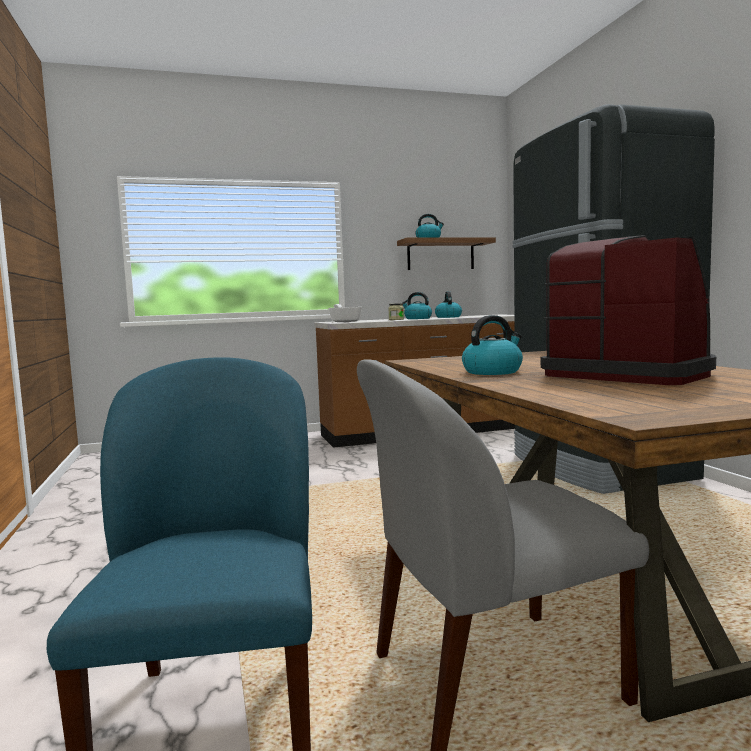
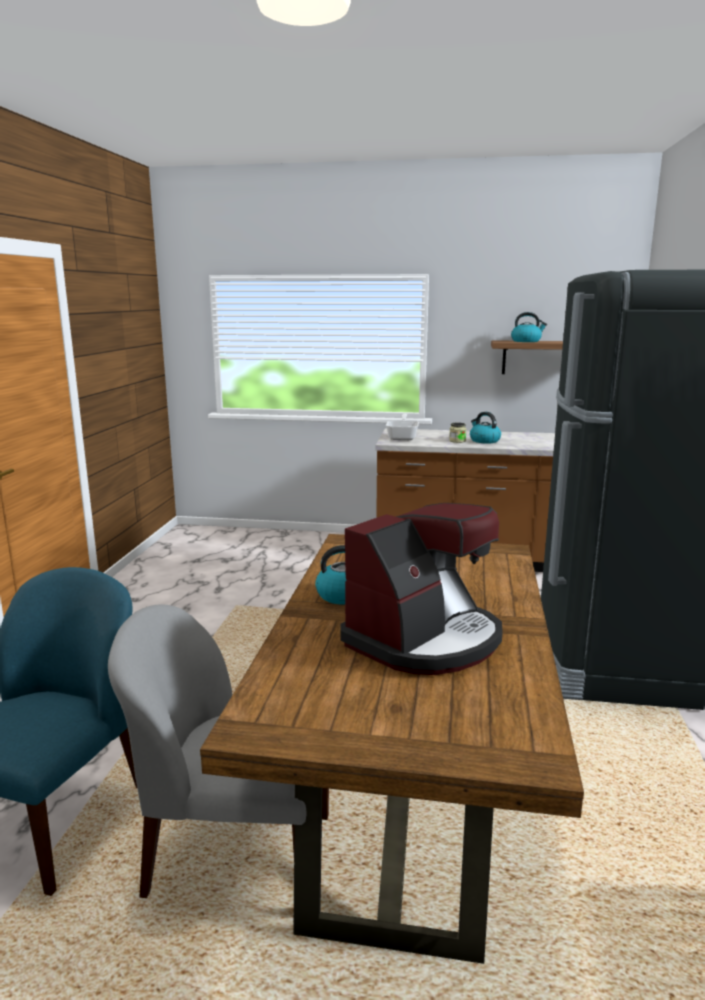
camera: 25 degrees right, 10 degrees up
(448, 317) = (524, 440): kettle -> none
(629, 374) = (425, 639): coffee machine -> coffee machine turned 60 degrees clockwise

